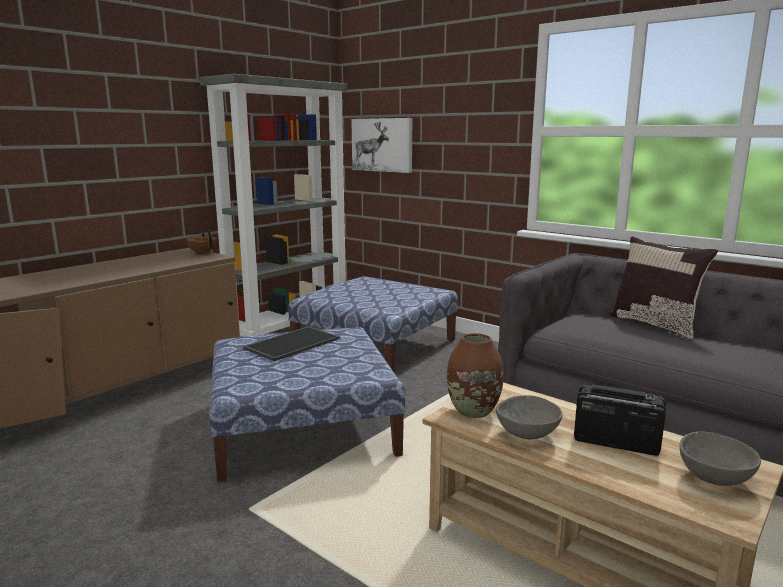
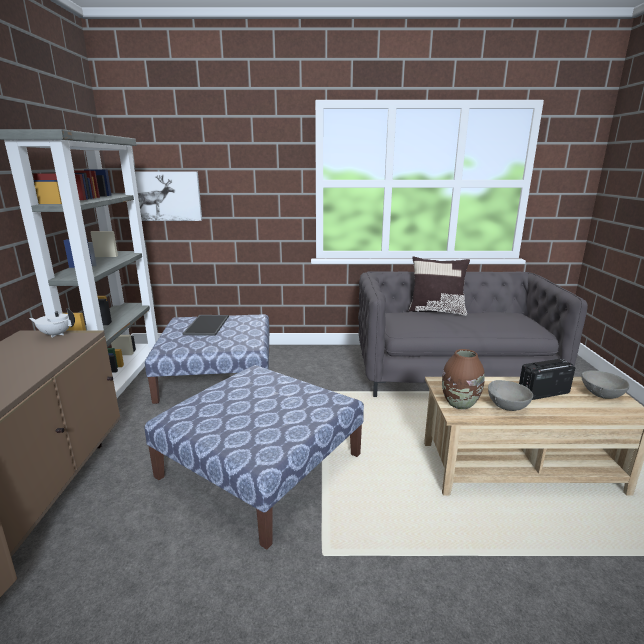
camera: 40 degrees left, 5 degrees up
(202, 253) = (56, 334): brown teapot -> white teapot
(292, 343) = (232, 398): tray -> tray (206, 325)

